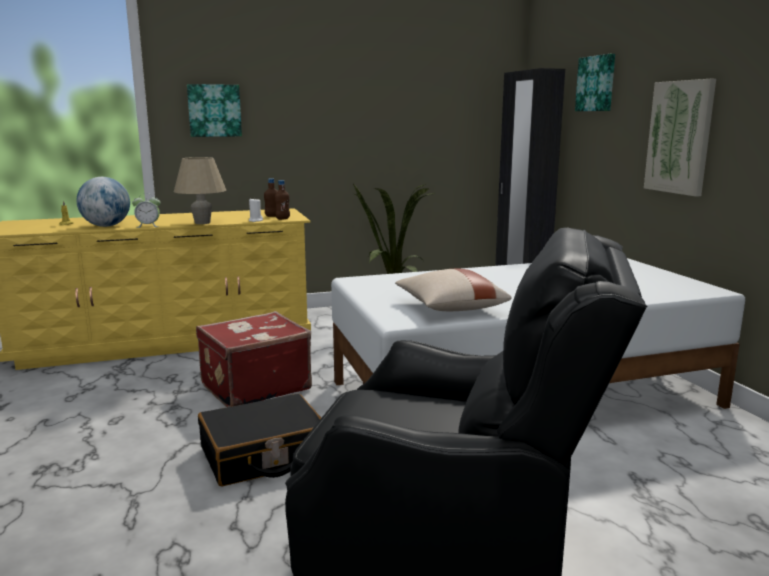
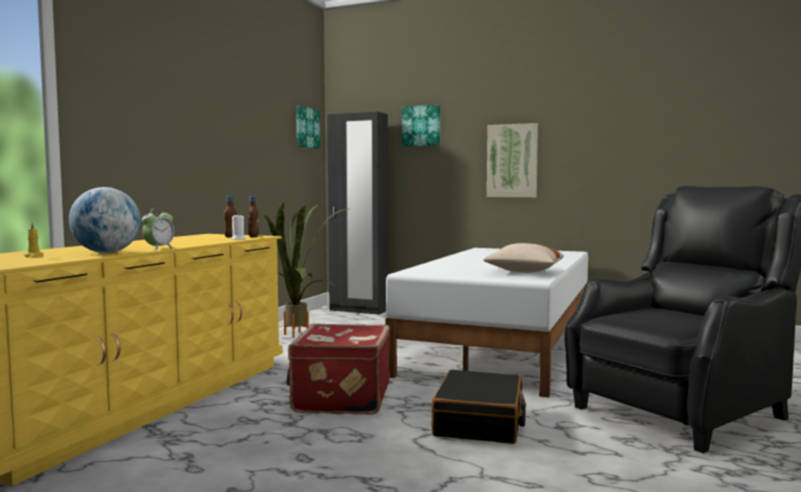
camera: 50 degrees left, 10 degrees down
(202, 223) = (198, 243): beige table lamp -> none
(214, 110) = (124, 122): picture -> picture (306, 128)

